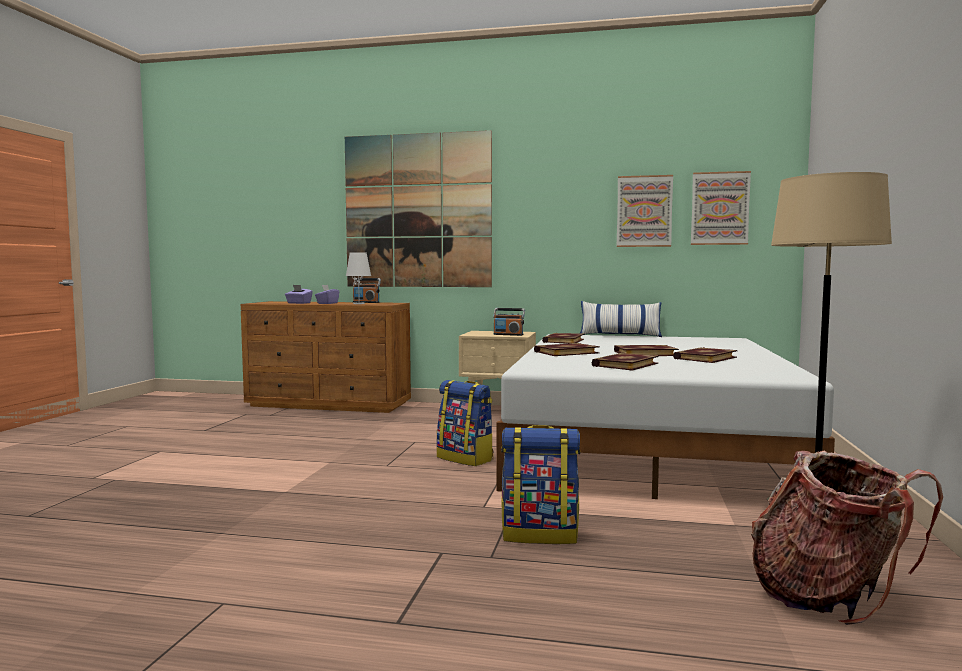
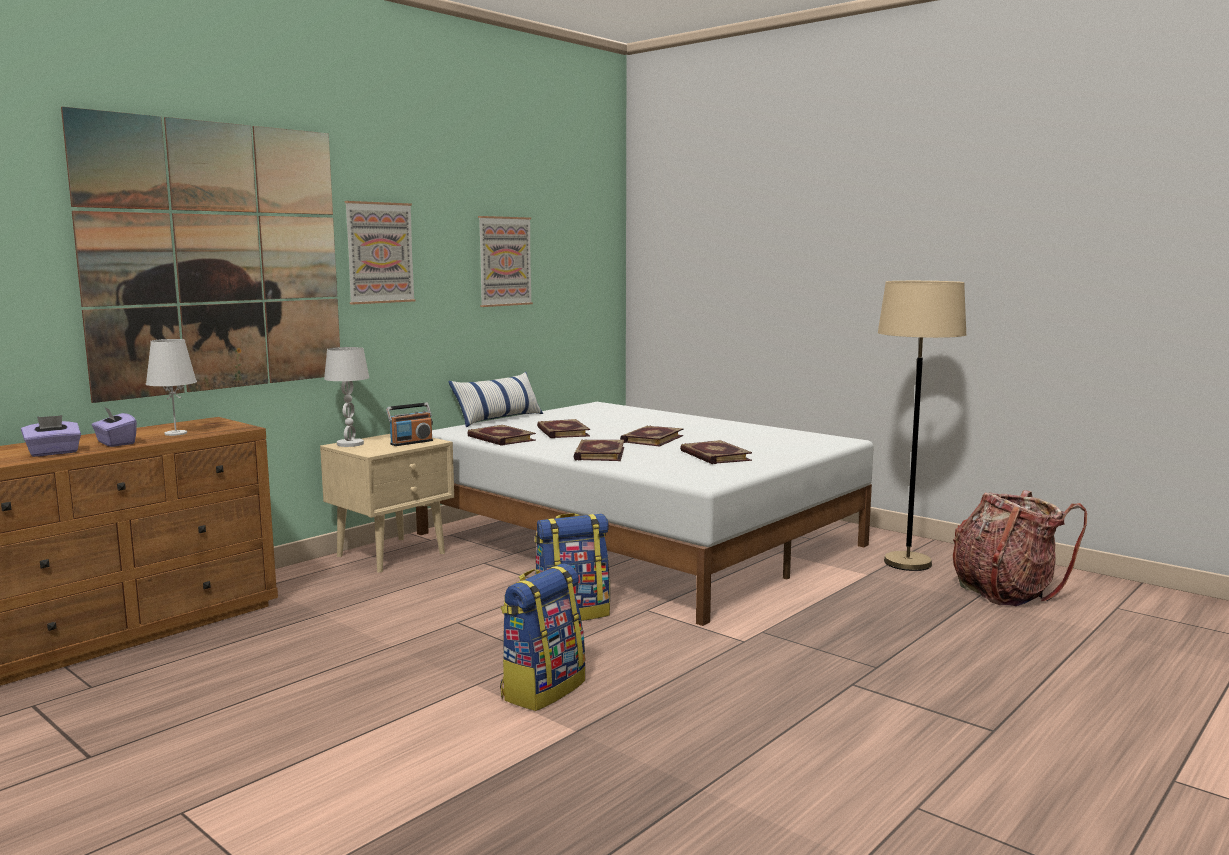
camera: 60 degrees left, 5 degrees up
(366, 302) = (153, 428): radio -> none
(483, 331) = (350, 444): none -> white table lamp
(540, 534) = (837, 637): backpack -> backpack (542, 689)
(704, 358) = (708, 433): book -> book (562, 432)
(720, 208) = (567, 258): picture -> picture (379, 253)

